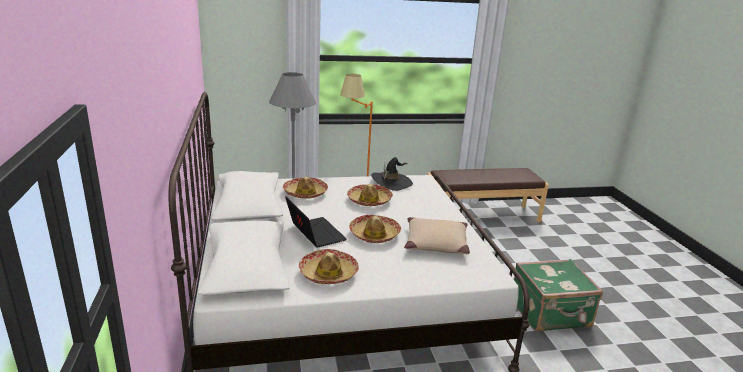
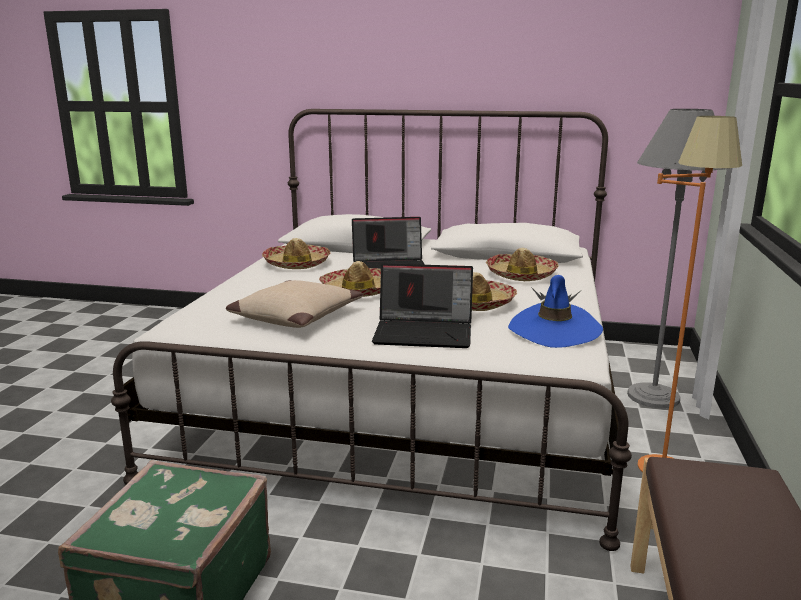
camera: 115 degrees right, 5 degrees down
(391, 182) = (554, 330): black hat -> blue hat
(422, 207) = (425, 332): none -> laptop

